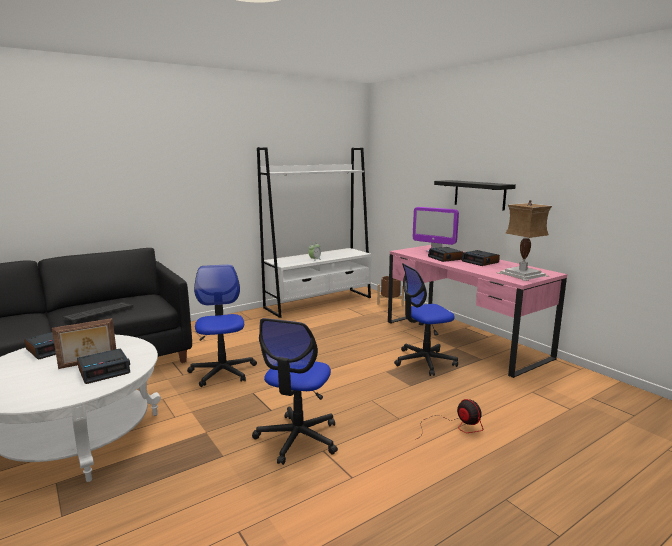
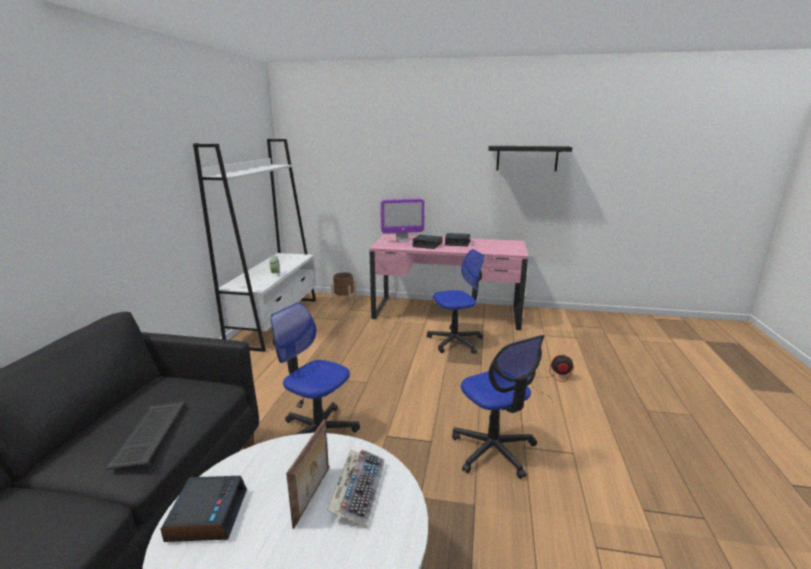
camera: 45 degrees left, 5 degrees up
(104, 371) = (358, 490): alarm clock -> keyboard
(424, 361) = (455, 341): office chair -> office chair turned 135 degrees counterclockwise
(479, 194) = (433, 183): black shelf -> black shelf (527, 158)
(522, 274) = (506, 247): table lamp -> none

